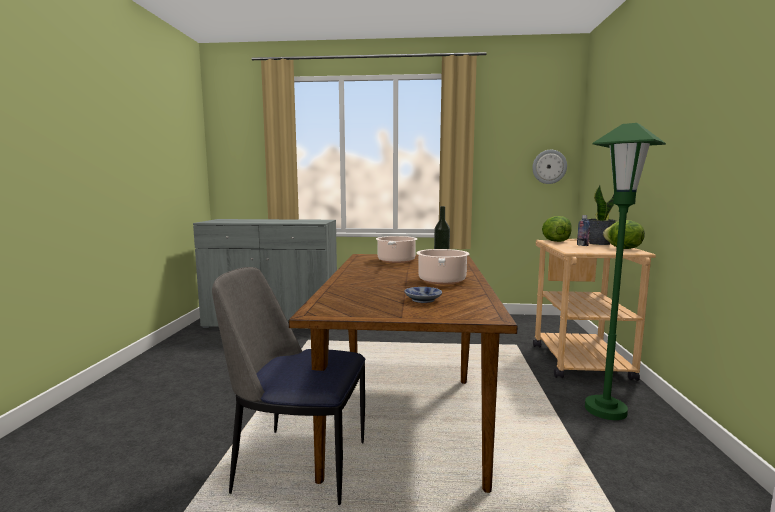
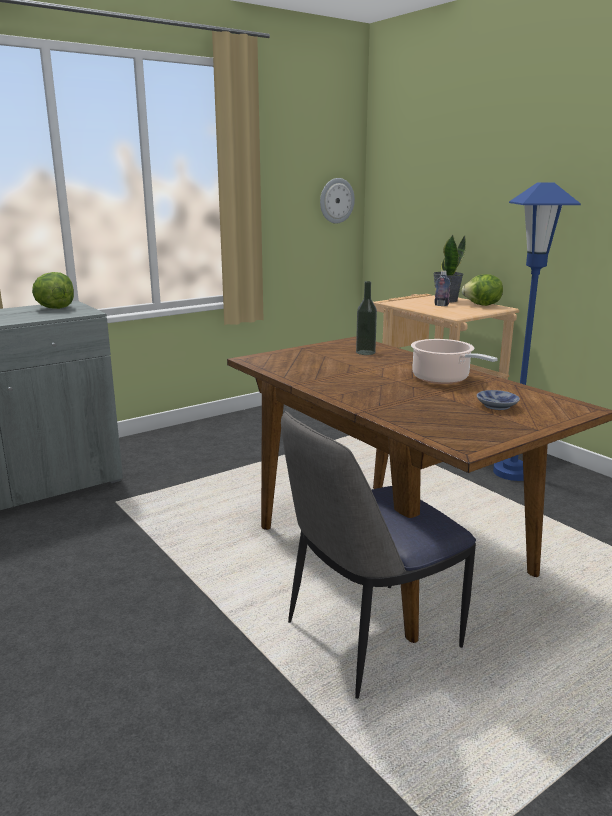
camera: 40 degrees left, 10 degrees up
(396, 261) = (316, 360): cooking pot -> none
(555, 241) = (404, 302): lettuce -> lettuce (55, 308)
(605, 409) = (512, 472): green floor lamp -> blue floor lamp

